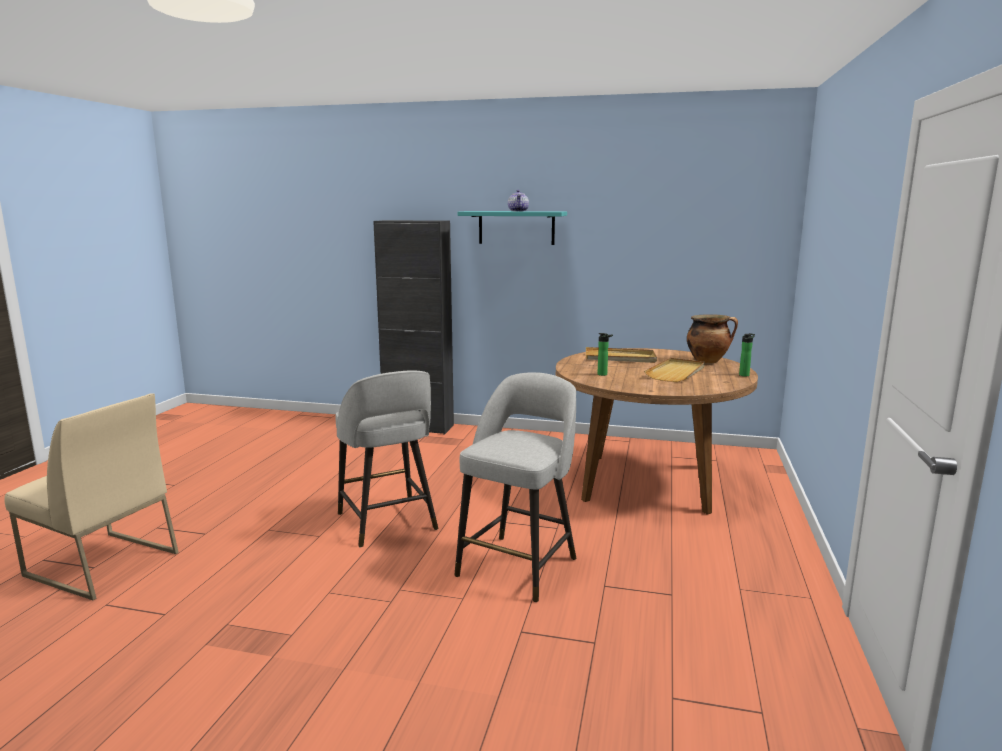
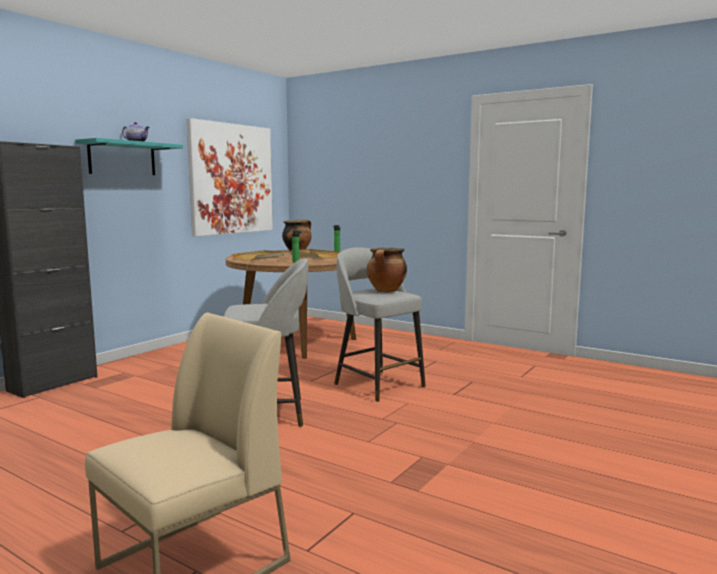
camera: 70 degrees left, 5 degrees down
(524, 445) = (386, 291): none -> cooking pot
(674, 249) = (231, 179): none -> picture

